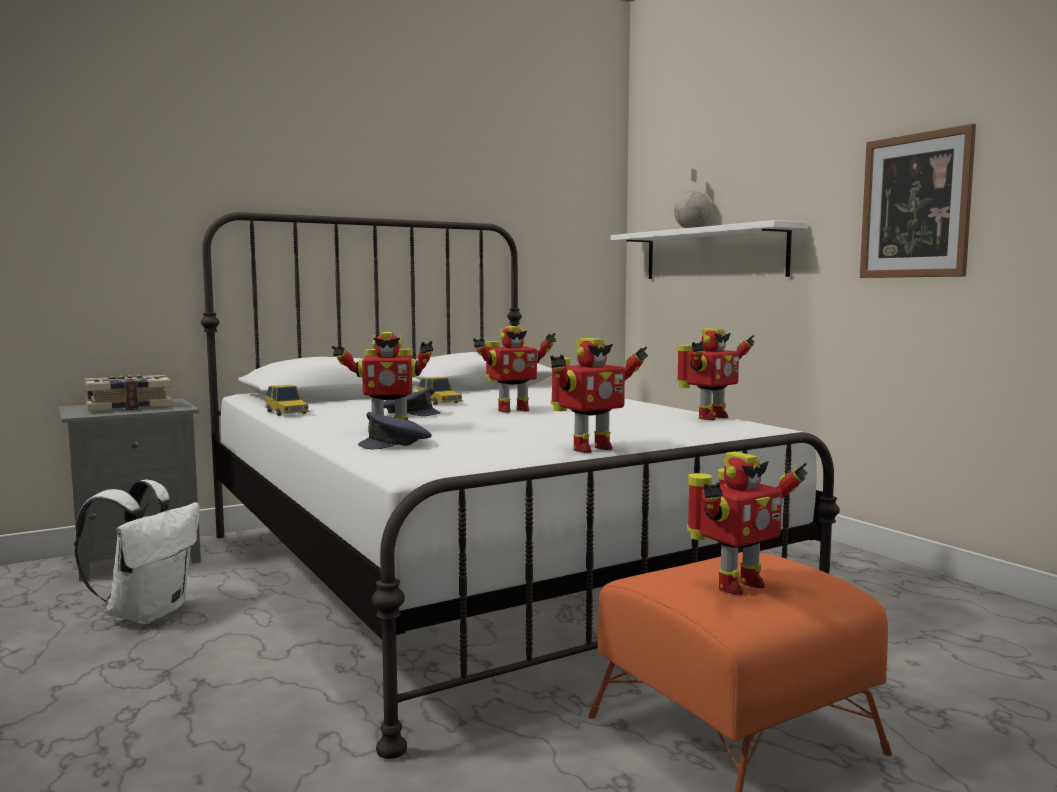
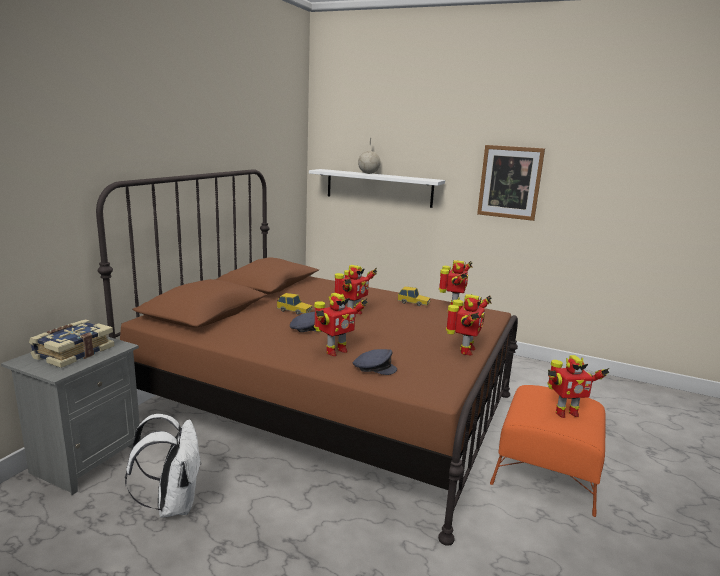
camera: 35 degrees left, 10 degrees up
(287, 413) = (230, 342): toy car -> toy car (413, 302)
(397, 444) = (374, 368): grey cap -> grey cap turned 105 degrees counterclockwise
(477, 573) = (327, 407): white bed -> brown bed
(736, 585) = (565, 412): toy robot -> toy robot turned 60 degrees clockwise

